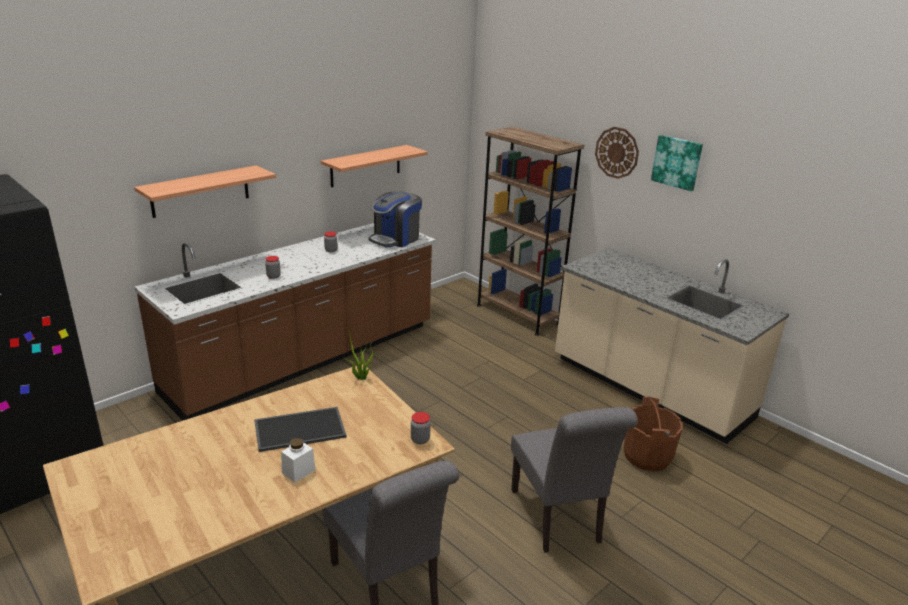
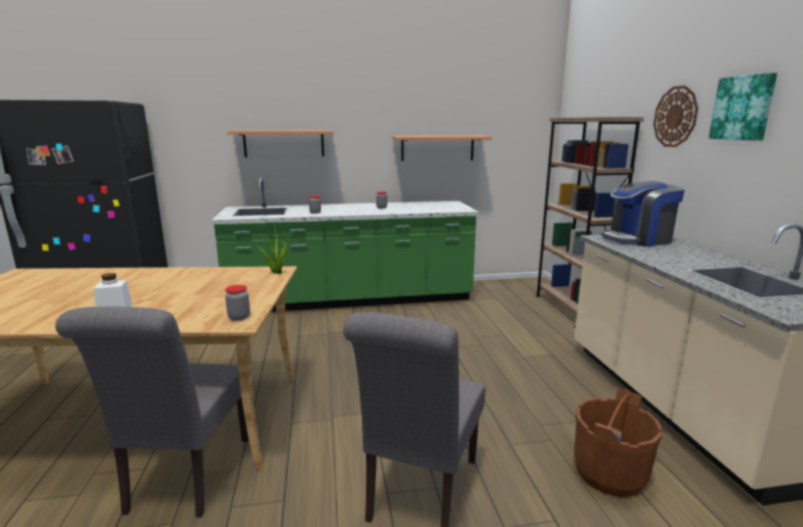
camera: 35 degrees right, 10 degrees down
(300, 428) = (174, 288): tray -> none
(305, 359) = (351, 299): brown counter -> green counter
(395, 239) = (443, 208): coffee machine -> coffee machine (638, 239)

